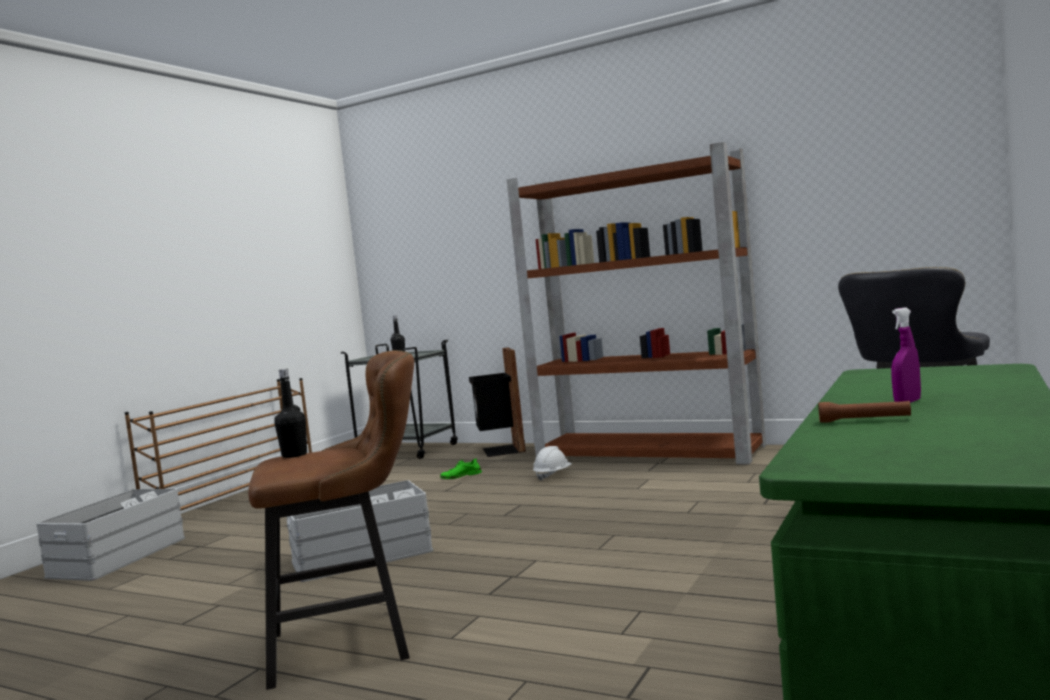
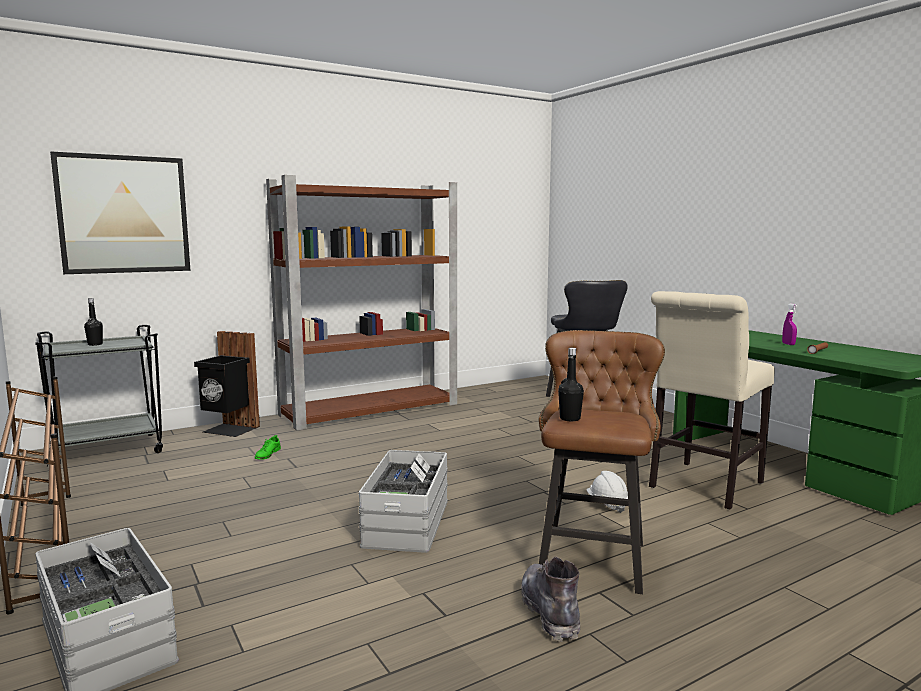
camera: 60 degrees left, 5 degrees up
(204, 658) = (550, 612): none -> grey boot
(430, 239) = (124, 214): none -> picture
(552, 475) = (351, 436): white hard hat -> white hard hat (607, 504)
(676, 647) = (702, 486): none -> beige stool

